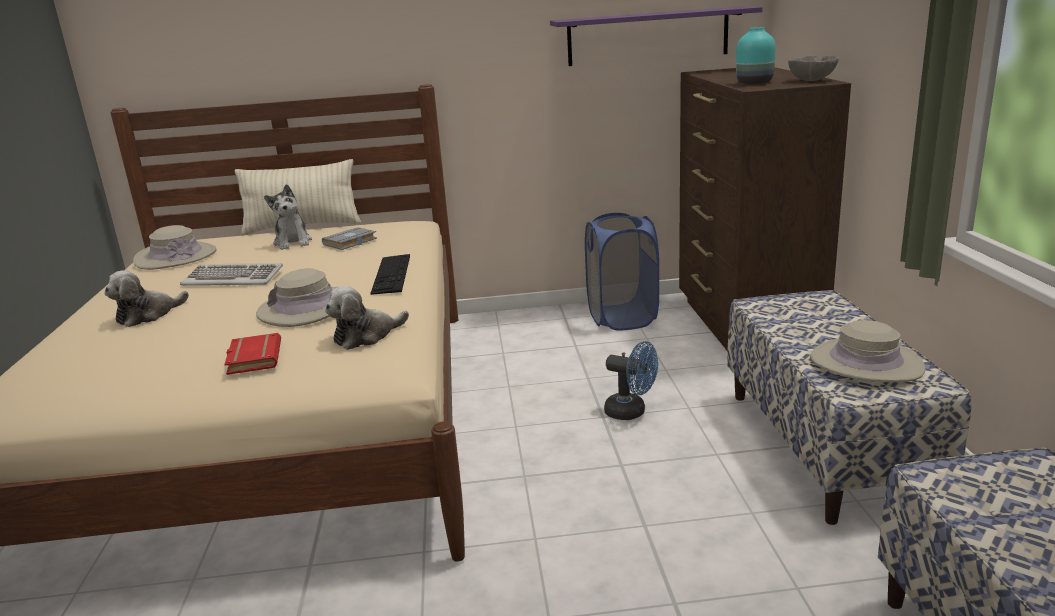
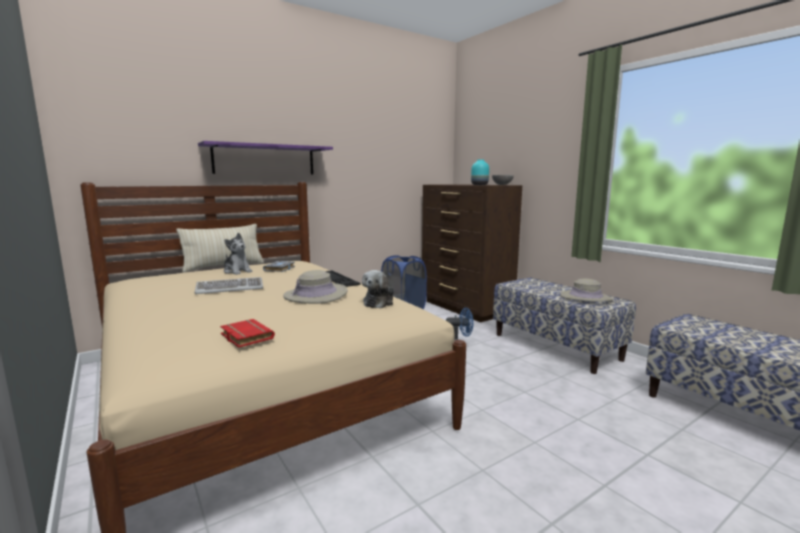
camera: 30 degrees left, 10 degrees down
(148, 315) = (198, 309): plush toy -> none
(176, 257) = (155, 283): beige hat -> none
(252, 358) = (328, 318): red book -> red book (245, 337)
(648, 36) = (406, 167): purple shelf -> purple shelf (265, 160)

